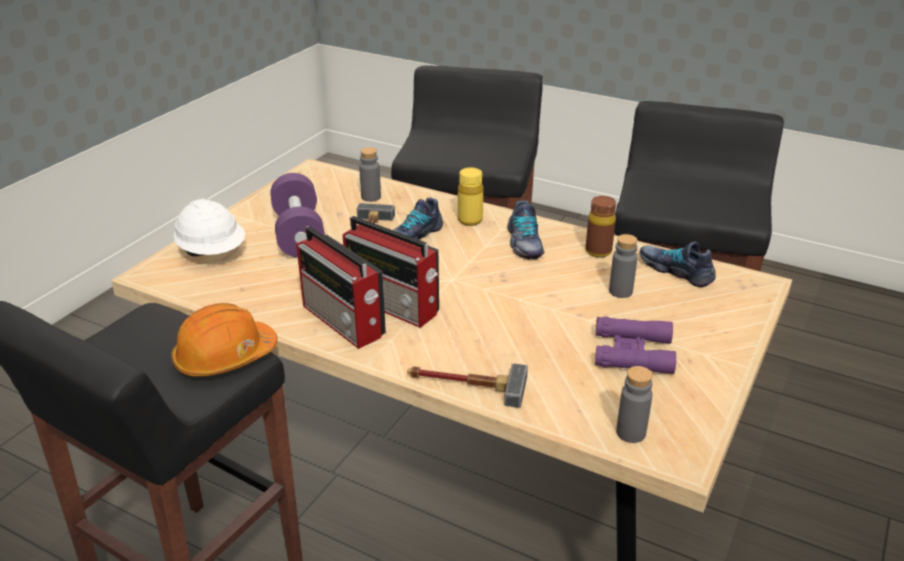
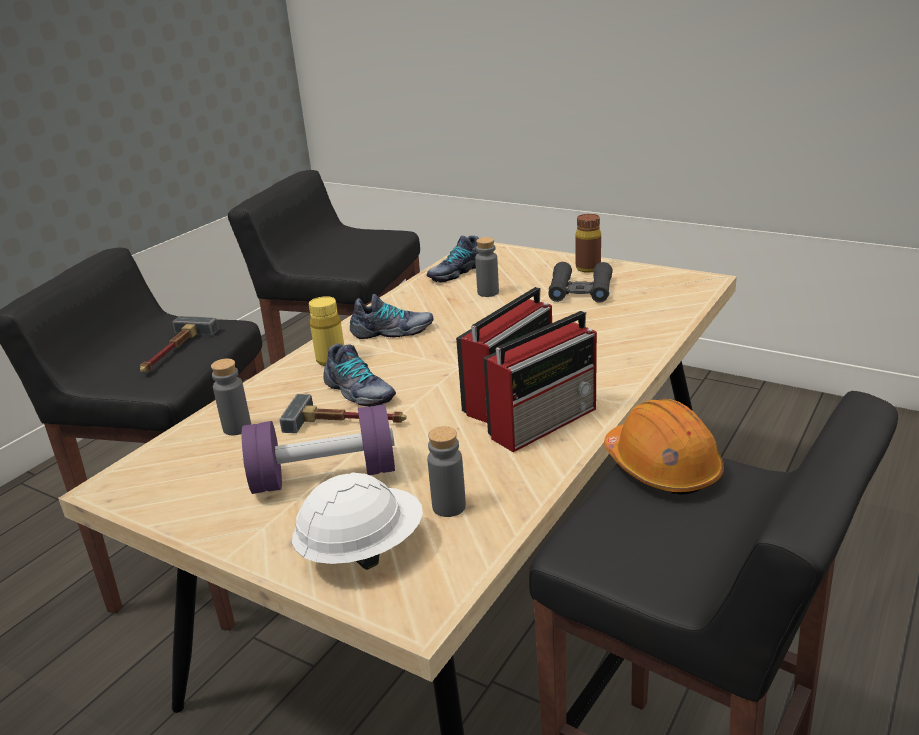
camera: 85 degrees left, 5 degrees down
(465, 384) = (642, 353): hammer -> hammer (173, 351)
(598, 251) = (416, 300): brown bottle -> brown bottle (588, 268)
(630, 433) = (682, 294): grey bottle -> grey bottle (449, 506)
(633, 352) = (580, 290): purple binoculars -> black binoculars

